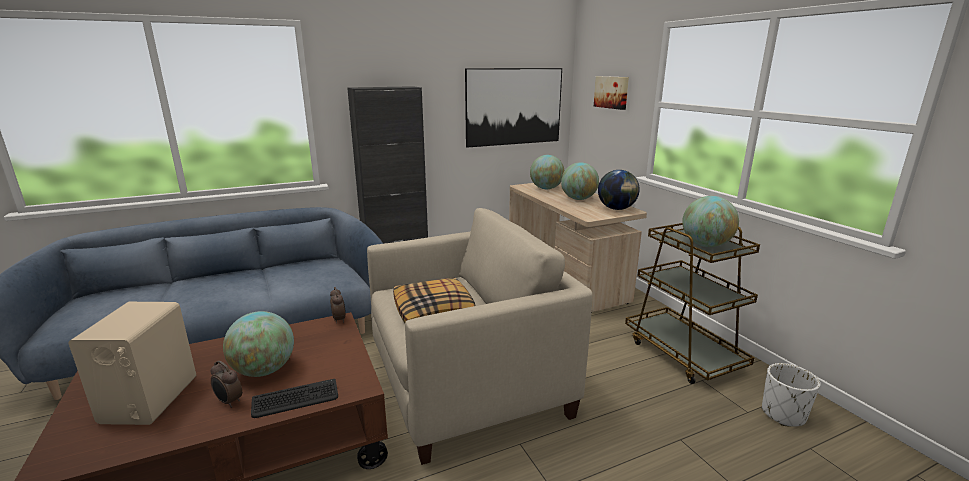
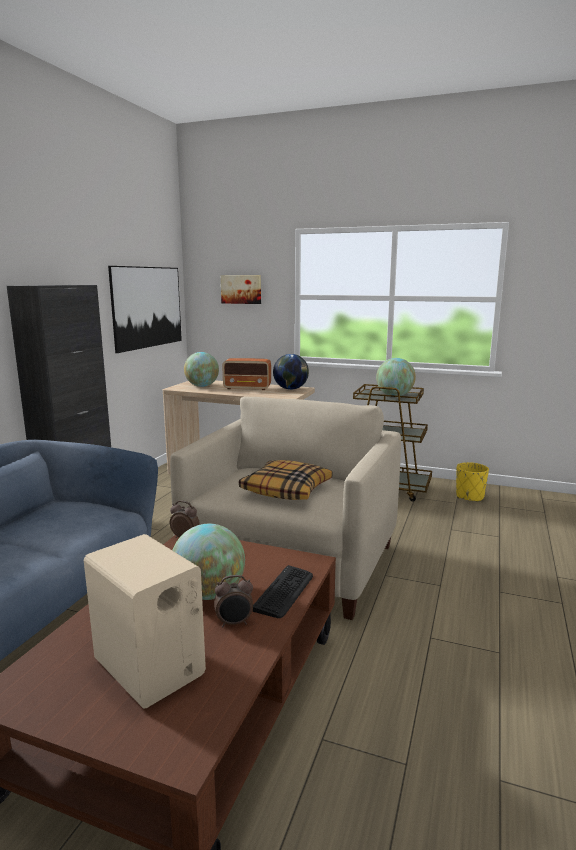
camera: 45 degrees left, 5 degrees down
(578, 199) = (248, 388): globe -> radio
(783, 414) = (470, 497): white planter -> yellow planter

